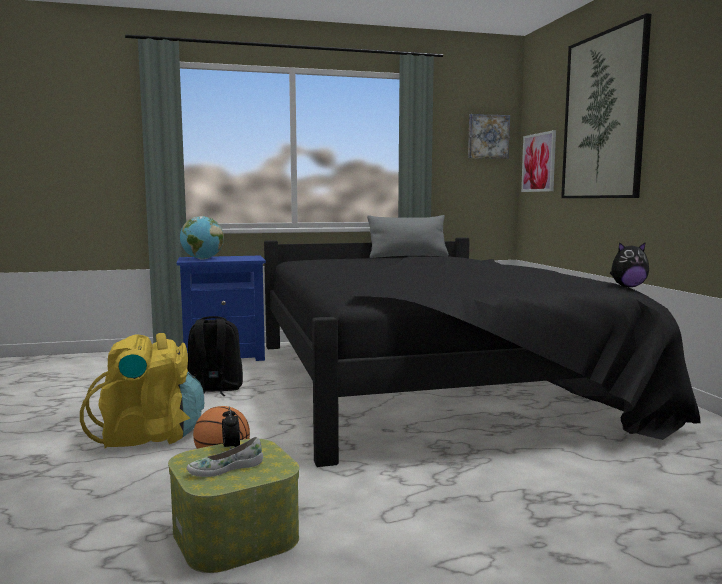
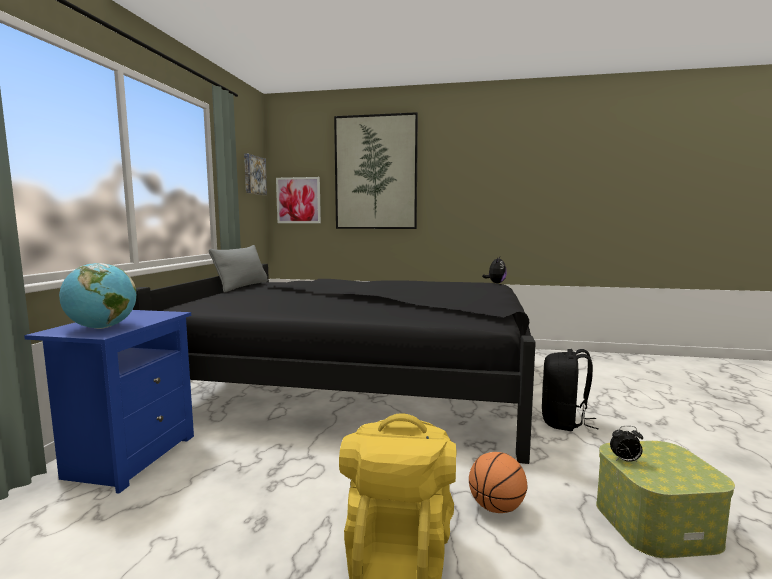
camera: 65 degrees left, 0 degrees up
(215, 389) = (266, 483): black backpack -> black backpack (564, 422)
(225, 468) = (673, 468): white shoe -> none

